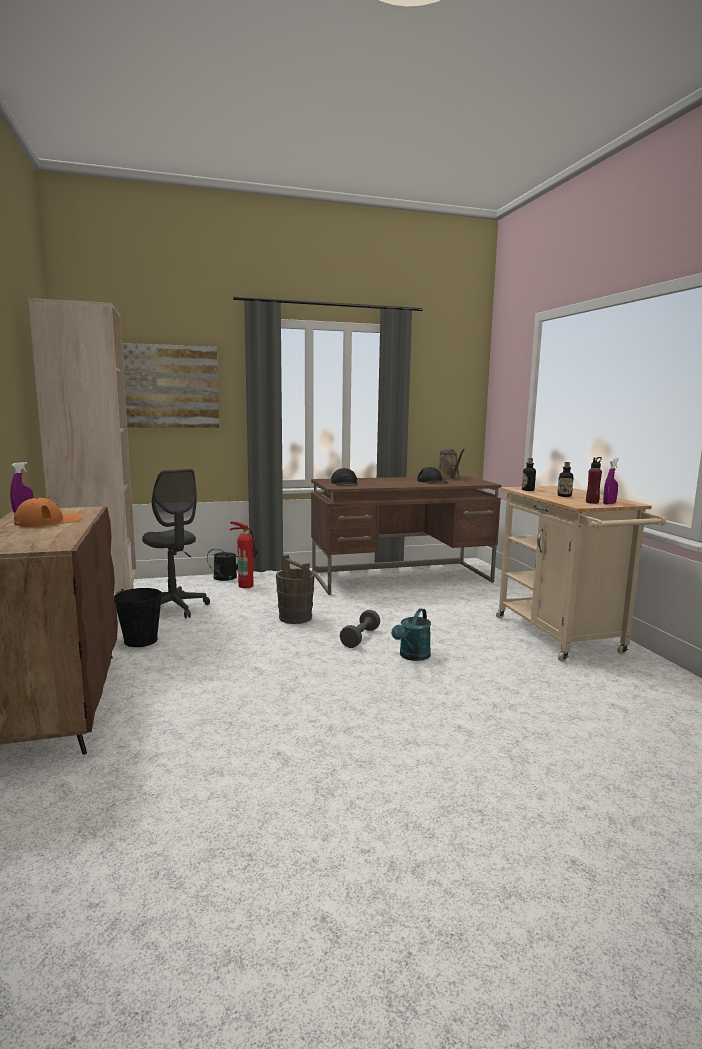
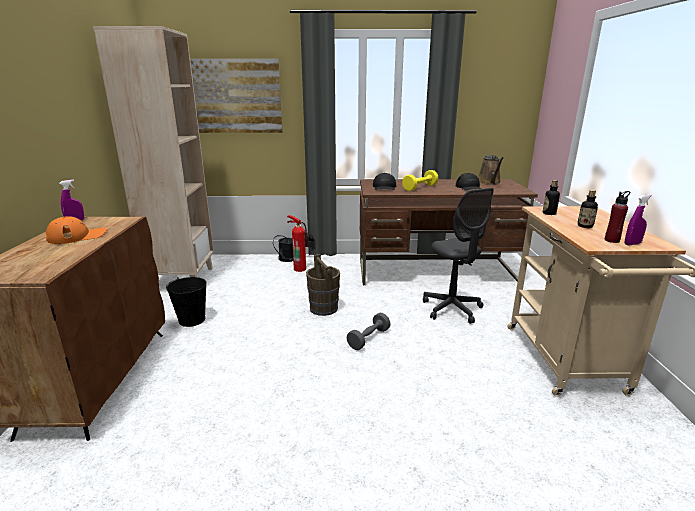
camera: 15 degrees right, 10 degrees up
(174, 608) = (233, 288): grey office chair -> grey office chair (452, 309)
(382, 483) = (420, 188): none -> yellow dumbbell
(412, 656) = (406, 368): turquoise watering can -> none

